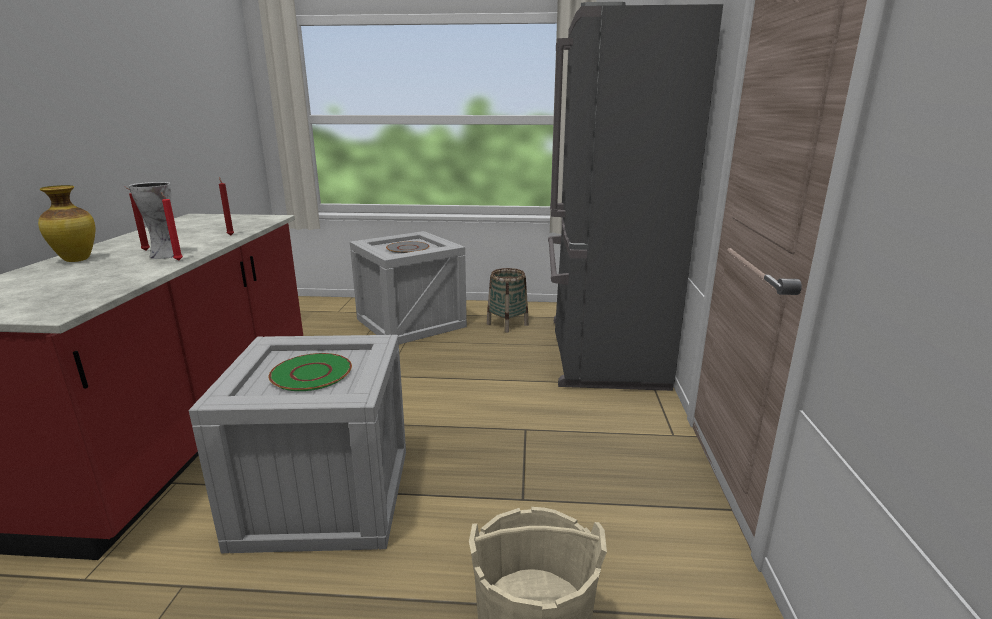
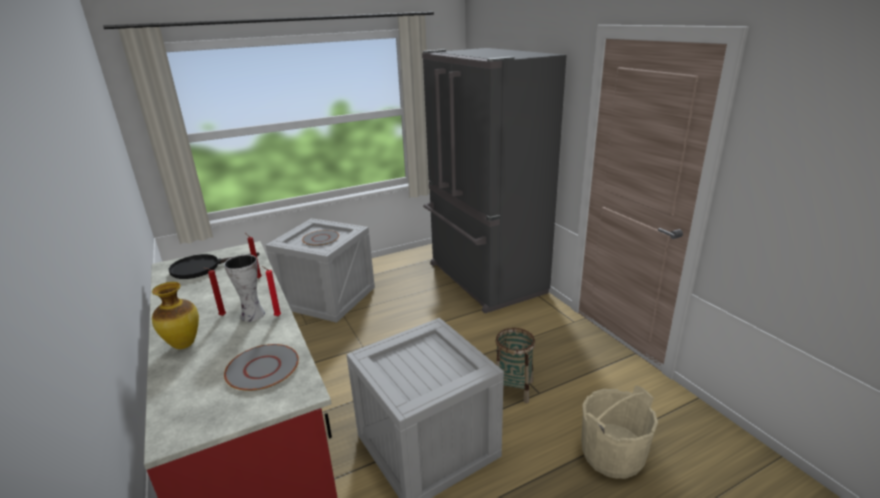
camera: 30 degrees left, 5 degrees up
(77, 288) = (262, 368): none -> grey plate
(211, 222) = (203, 268): none -> black frying pan
(311, 373) = (424, 365): green plate -> none
(507, 324) = (402, 276): basket -> basket (513, 388)

